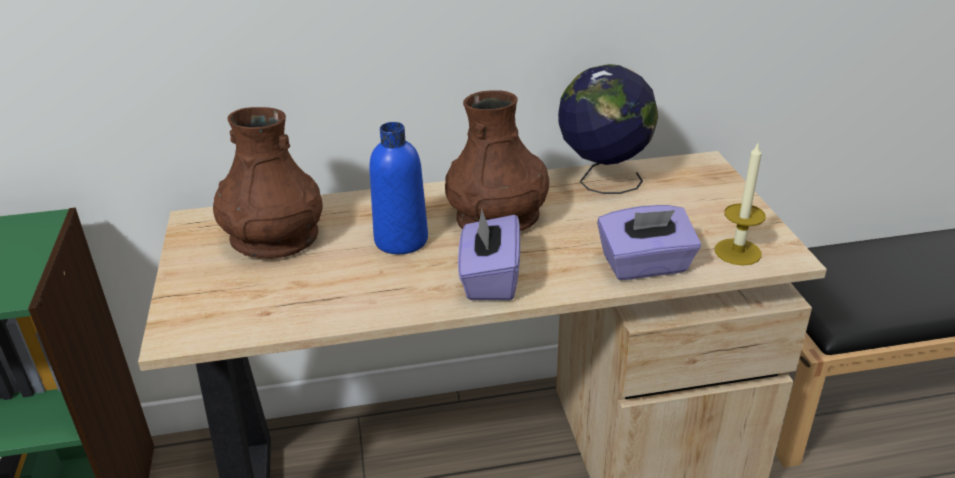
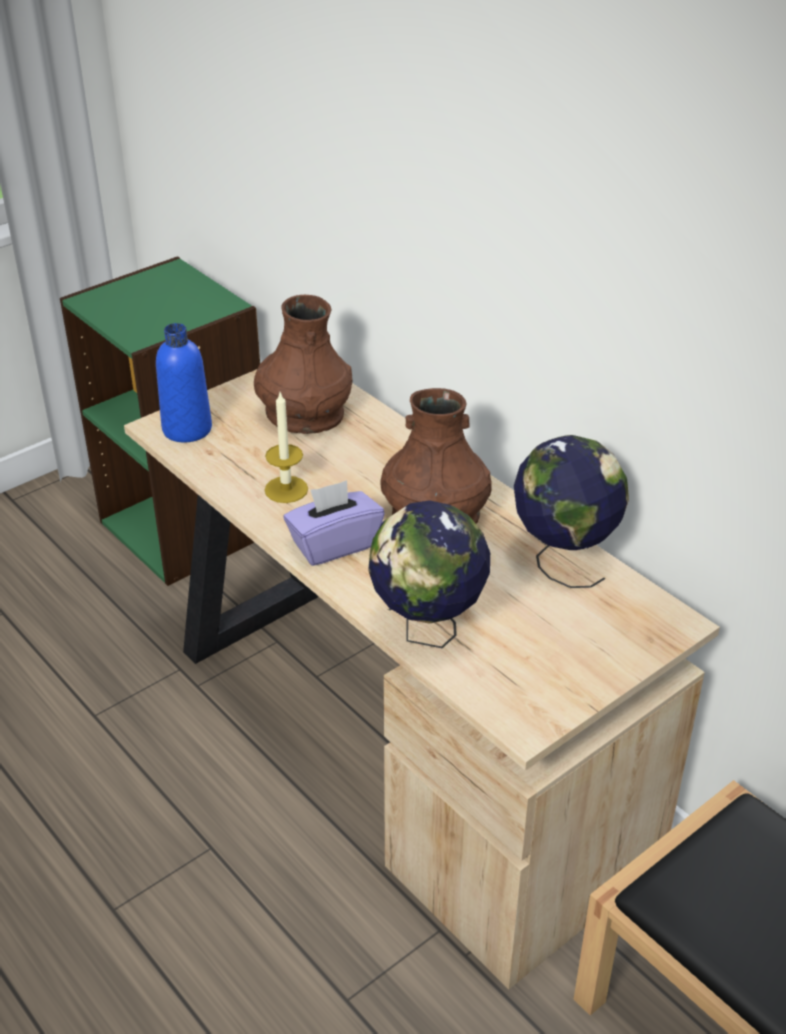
camera: 60 degrees right, 5 degrees up
(401, 240) = (354, 476): blue bottle -> blue bottle (187, 429)
(645, 266) = (427, 630): purple tissue box -> globe
(737, 252) = (504, 688): candle -> candle (286, 489)

